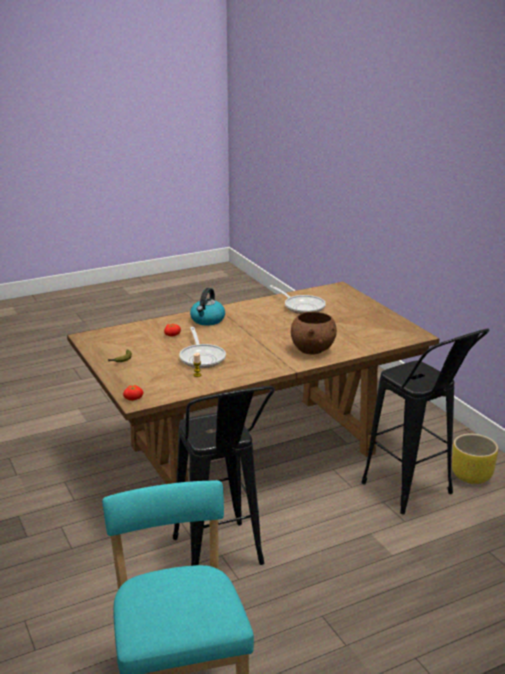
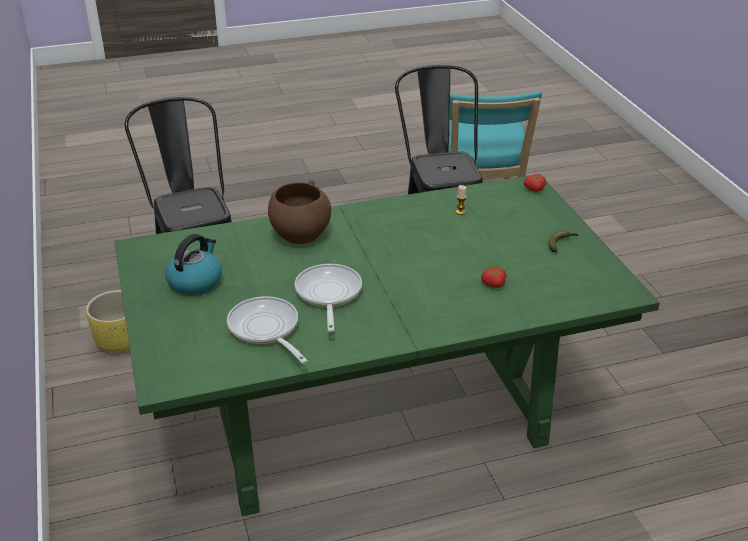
camera: 170 degrees left, 10 degrees up
(202, 358) = (452, 237): frying pan -> frying pan (328, 295)
(207, 320) = (436, 312): kettle -> kettle (195, 281)
(253, 449) = (372, 416): brown dining table -> green dining table

